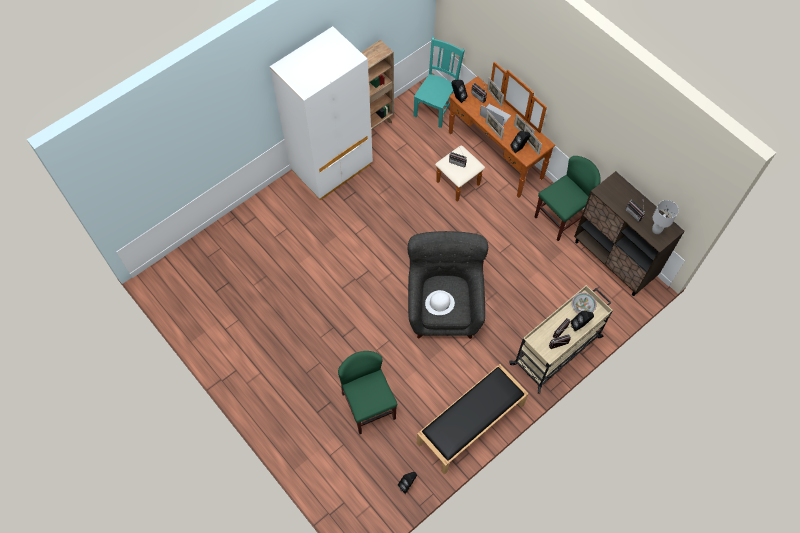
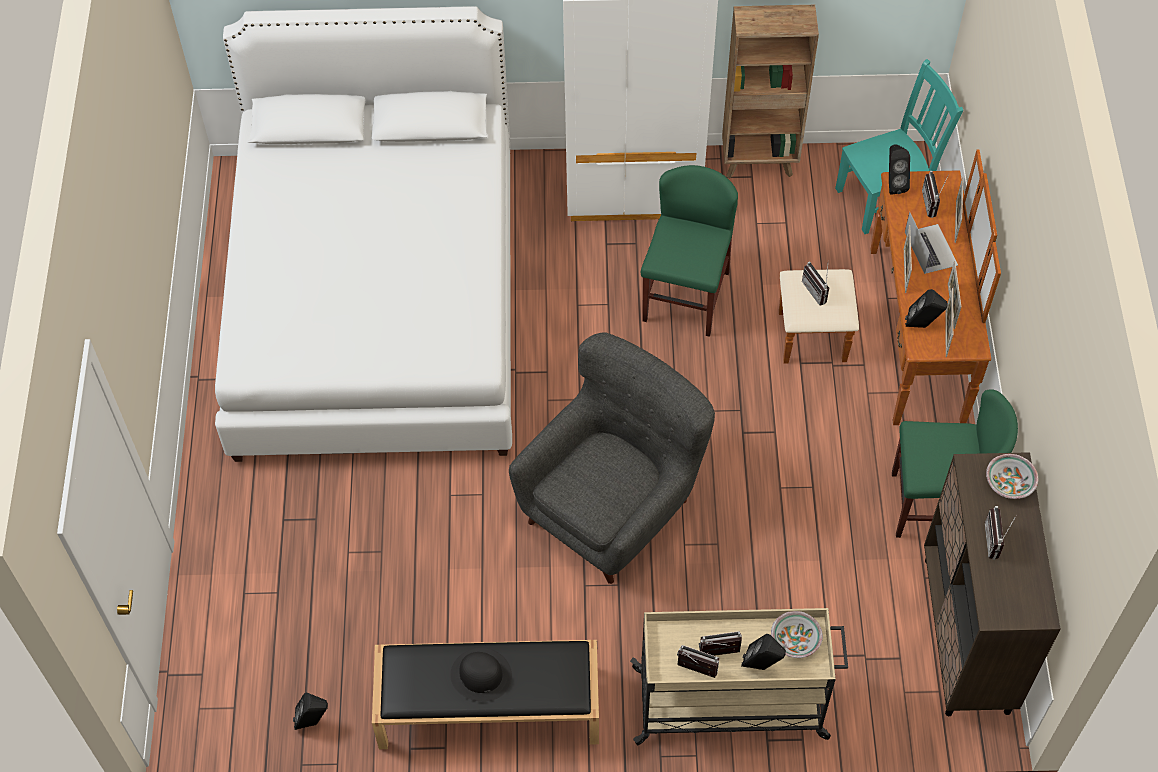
camera: 40 degrees right, 5 degrees down
(270, 291) = (377, 302): none -> white bed
(368, 406) = (363, 567): green chair -> green chair (685, 296)
(439, 303) = (583, 479): white hat -> none
(471, 412) = (480, 675): none -> black hat
(619, 188) = (1008, 482): none -> bowl
(656, 230) = (1008, 592): white table lamp -> none

